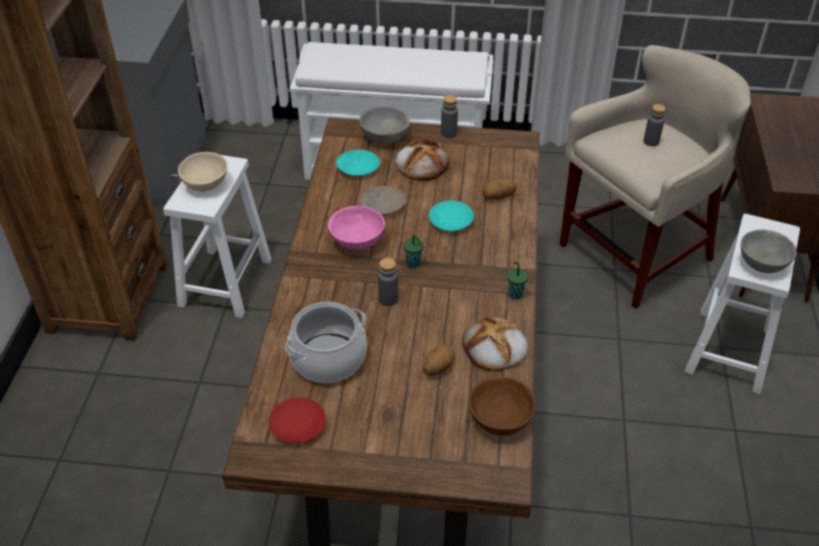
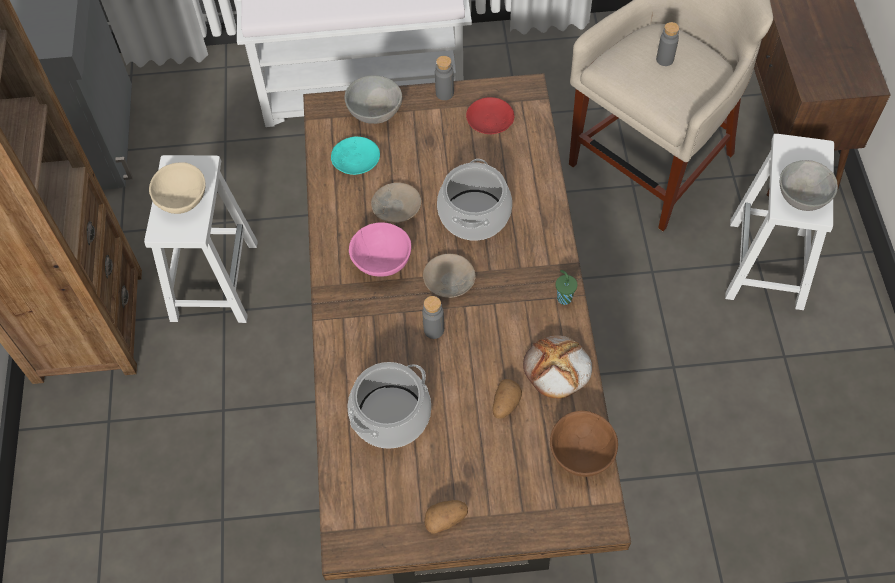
camera: 10 degrees left, 15 degrees up
(298, 425) = (382, 501): red plate -> red plate (490, 120)
(414, 264) = (449, 280): green cup -> beige plate
(422, 164) = (425, 142): bread -> none
(450, 221) = (475, 215): turquoise plate -> cooking pot
(498, 196) = (519, 172): potato -> potato (446, 519)

